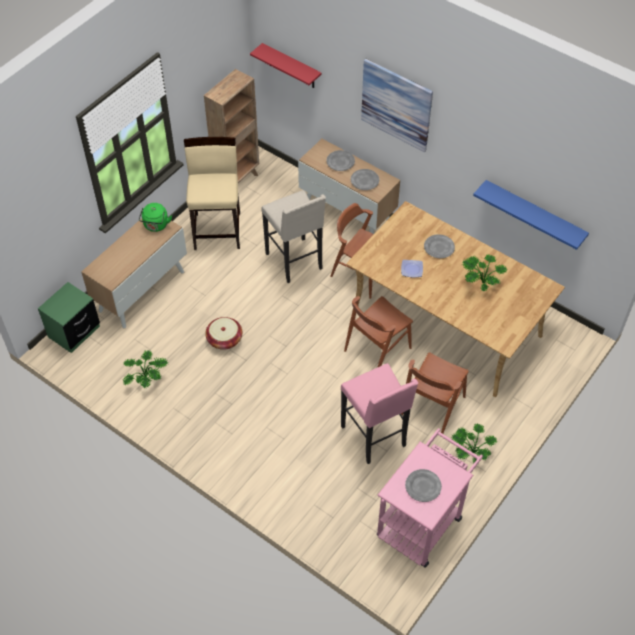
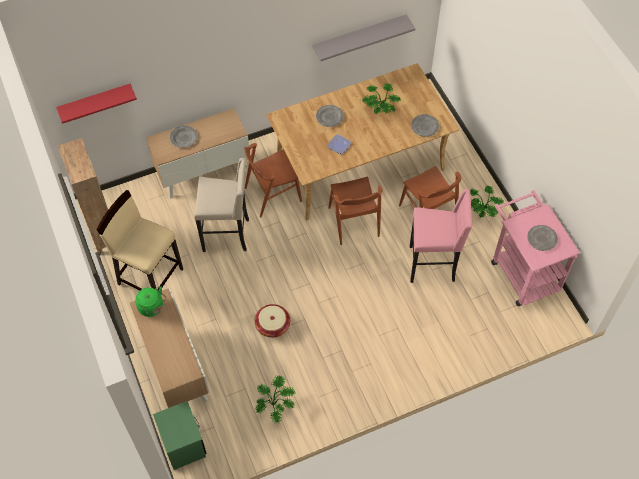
camera: 60 degrees left, 5 degrees up
(365, 181) = (217, 131): grey plate -> grey plate (424, 126)
(396, 105) = (214, 51): picture -> none
(534, 214) = (359, 37): blue shelf -> grey shelf

